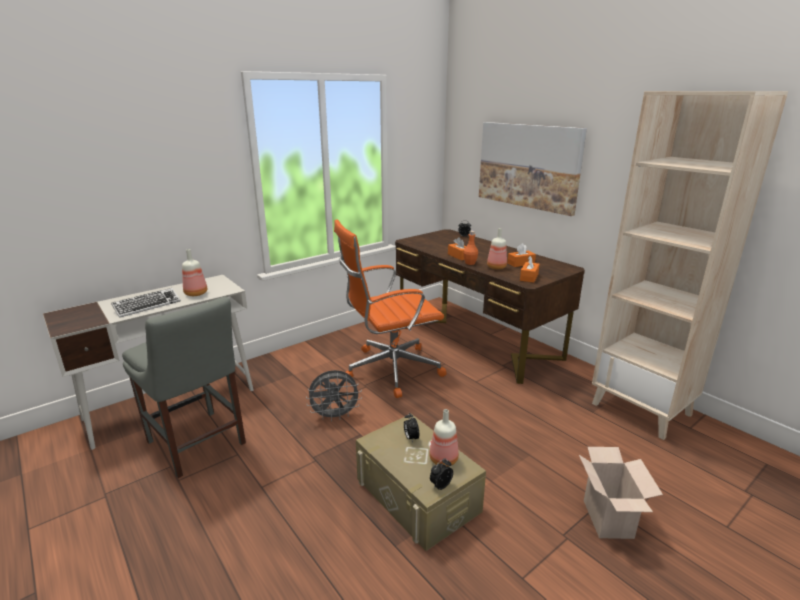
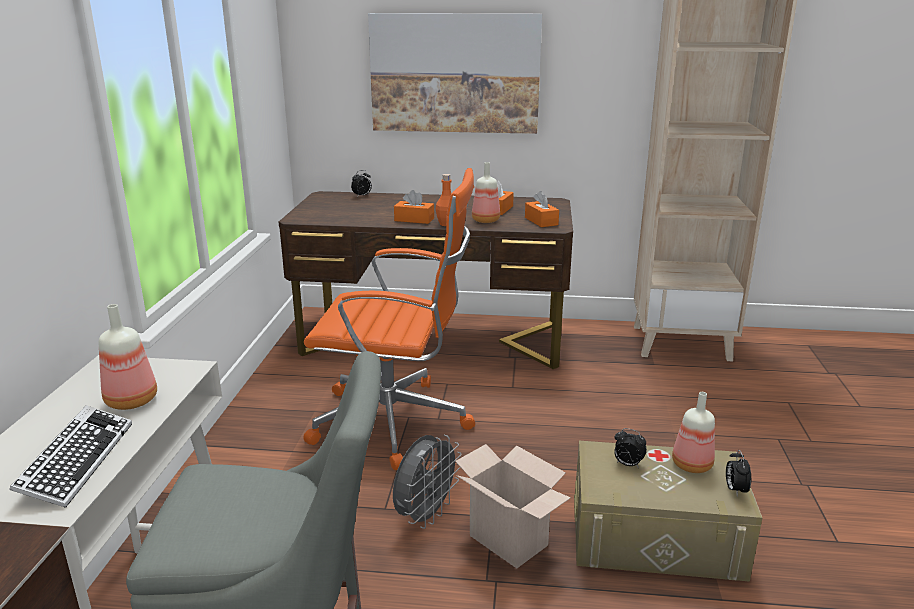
camera: 45 degrees left, 0 degrees up
(390, 370) = (395, 422): orange office chair -> orange office chair turned 105 degrees counterclockwise
(610, 520) = (805, 450): cardboard box -> cardboard box (511, 540)

